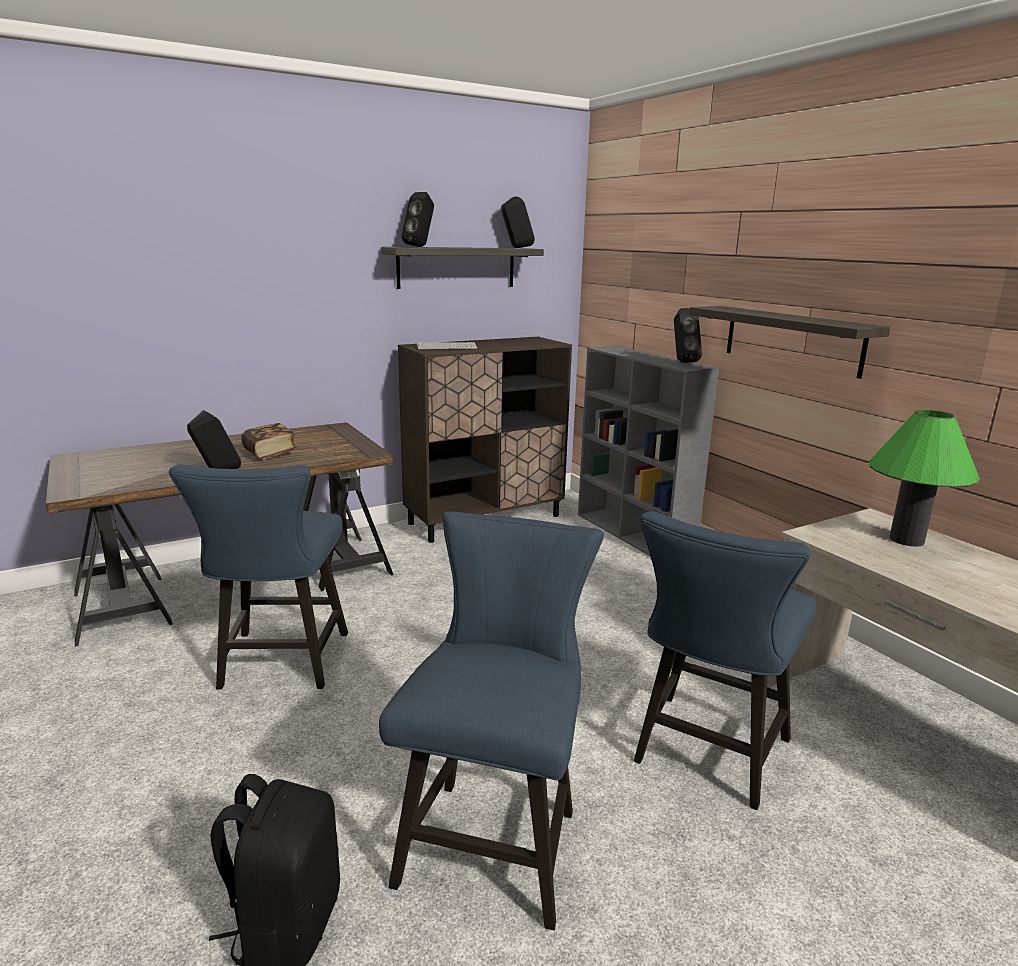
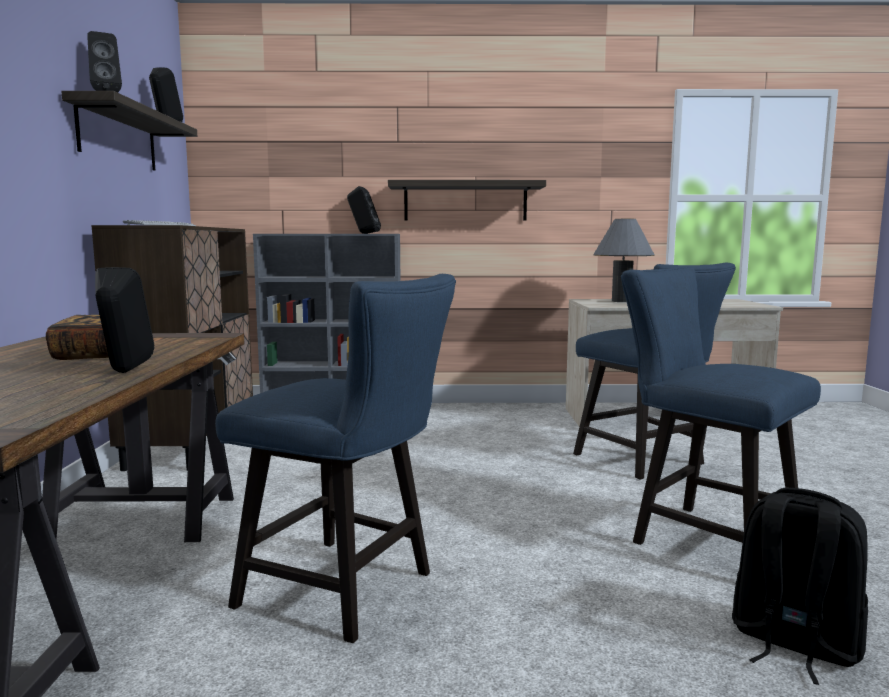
camera: 60 degrees left, 10 degrees down
(906, 540) = (621, 301): green table lamp -> grey table lamp

